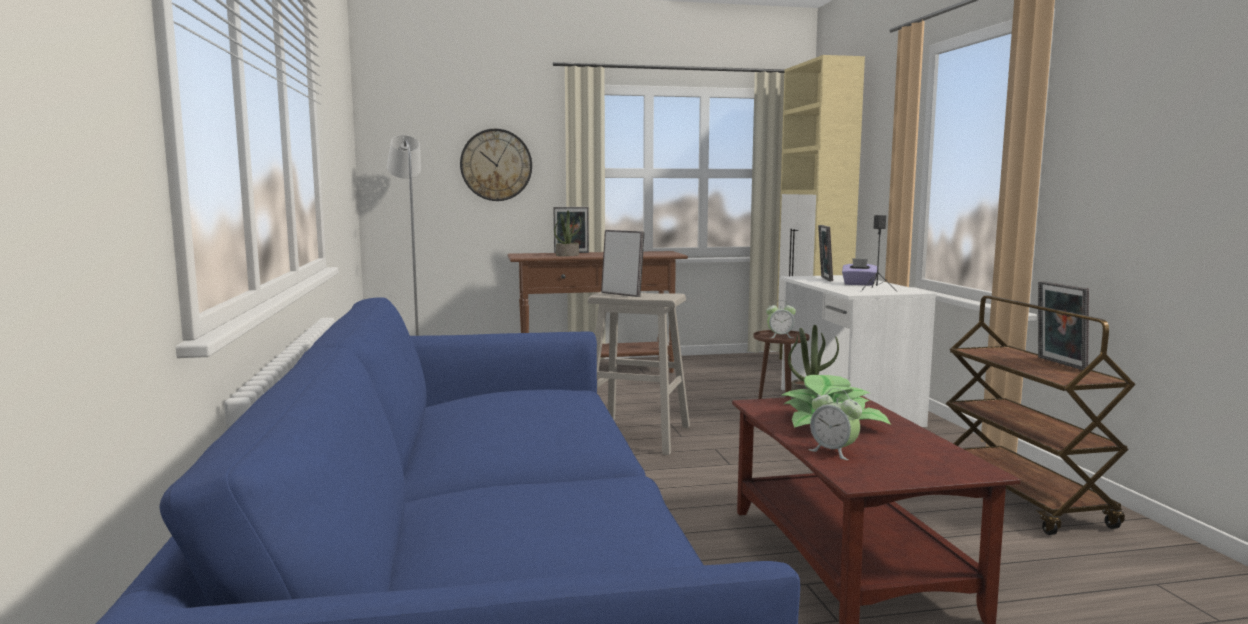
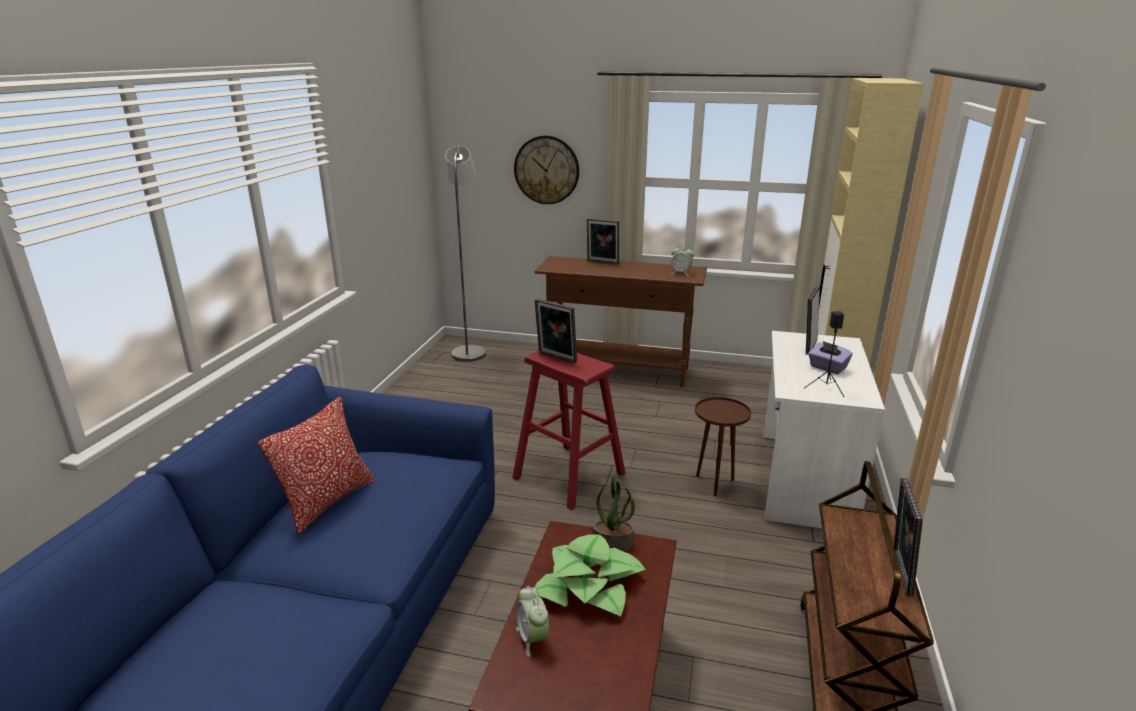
camera: 25 degrees right, 15 degrees up
(480, 418) = (327, 501): none -> pillow
(567, 255) = (591, 269): potted plant -> none
(622, 294) = (556, 358): picture frame -> picture frame turned 150 degrees clockwise
(637, 436) = (569, 476): beige stool -> red stool
(780, 336) = (723, 410): alarm clock -> alarm clock (681, 273)

